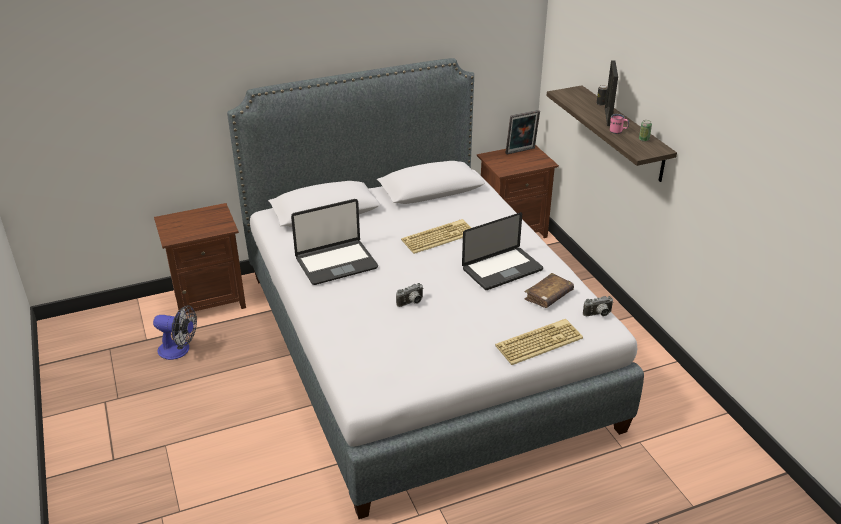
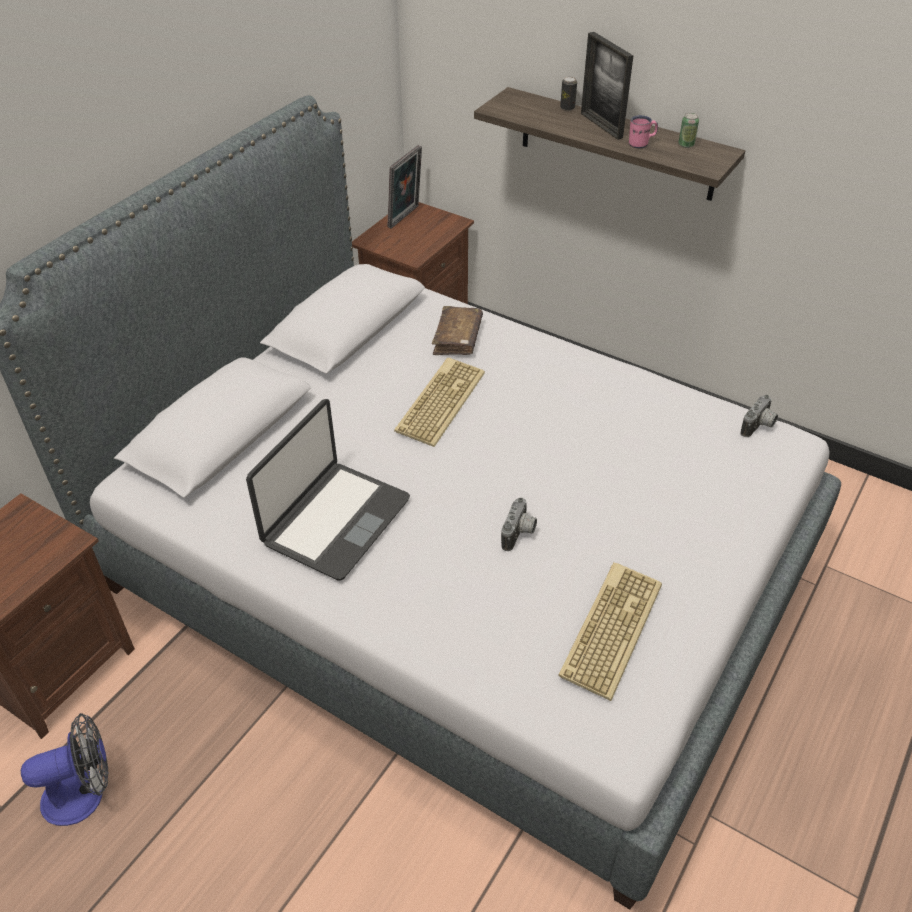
camera: 35 degrees left, 10 degrees up
(502, 270) = (578, 415): laptop -> none
(539, 341) = (739, 507): keyboard -> keyboard (609, 627)
(548, 296) = (675, 429): brown book -> brown book (457, 338)

